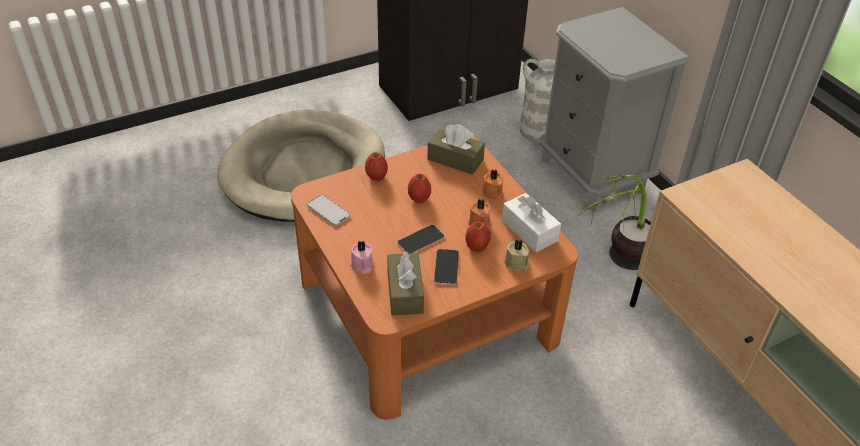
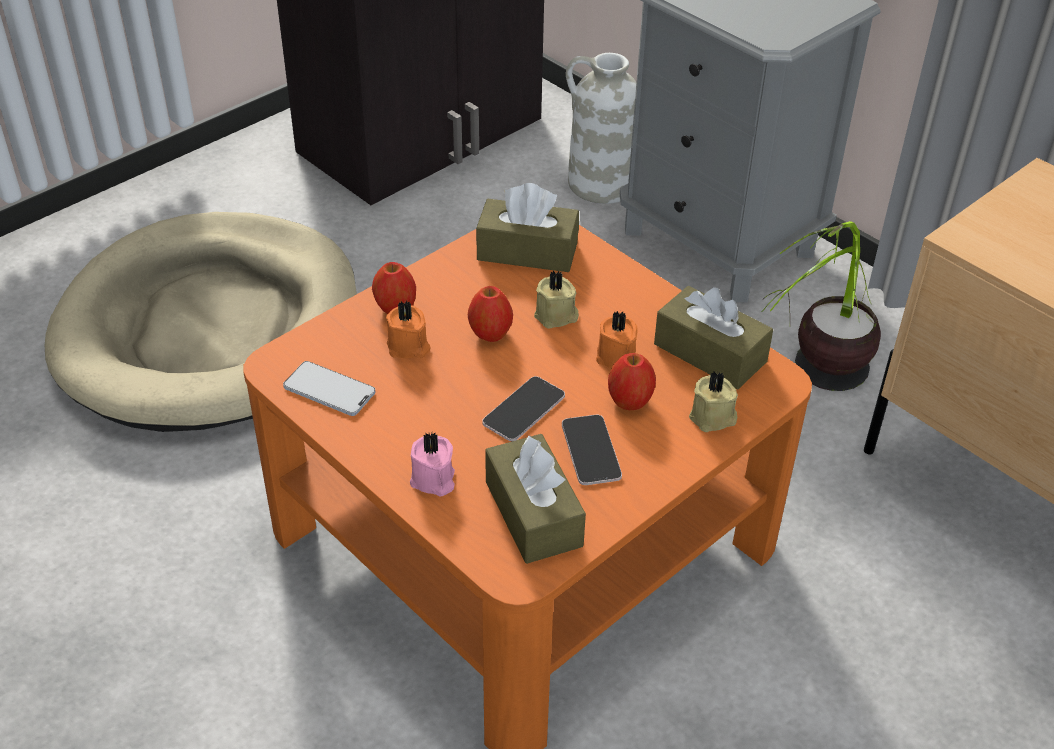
camera: 15 degrees left, 0 degrees up
(457, 196) = (556, 316): none -> beige candle
(492, 193) = (618, 299): orange candle -> orange candle (408, 347)
(529, 230) = (710, 353): white tissue box -> brown tissue box

